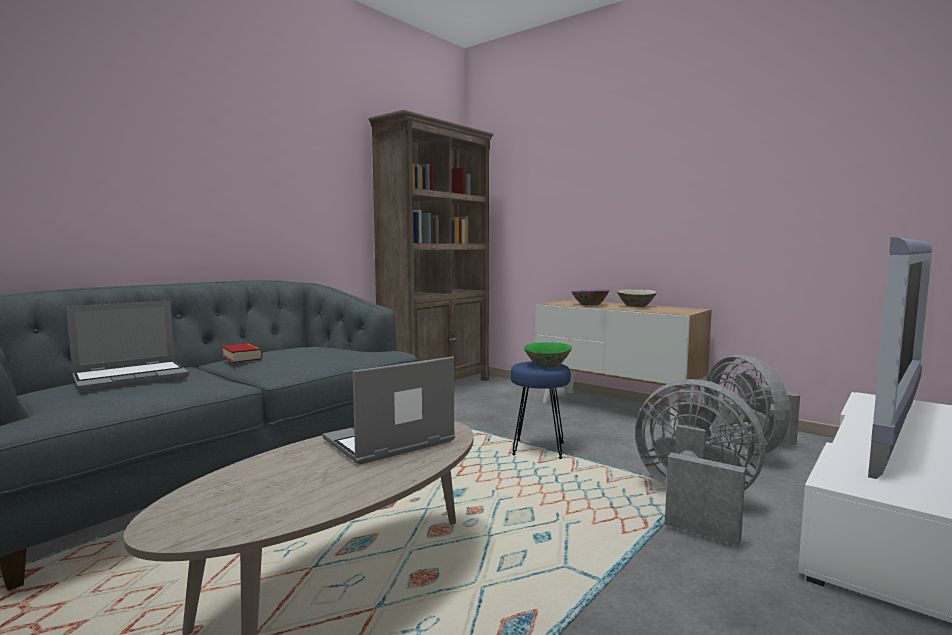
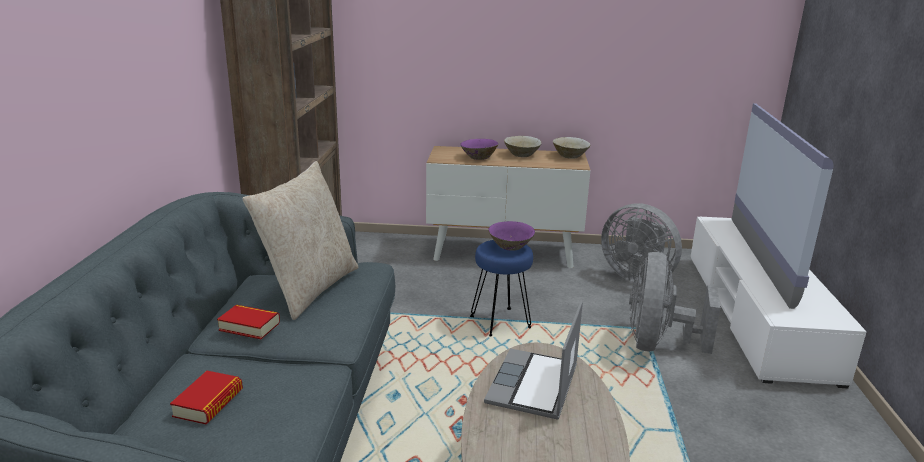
camera: 35 degrees left, 15 degrees up
(132, 378) = (208, 403): laptop -> book
(320, 351) = (309, 289): none -> beige pillow
(547, 365) = (510, 247): green bowl -> purple bowl
(687, 309) = (570, 156): none -> beige bowl
(694, 505) = (658, 344): grey fan -> grey fan turned 75 degrees counterclockwise

